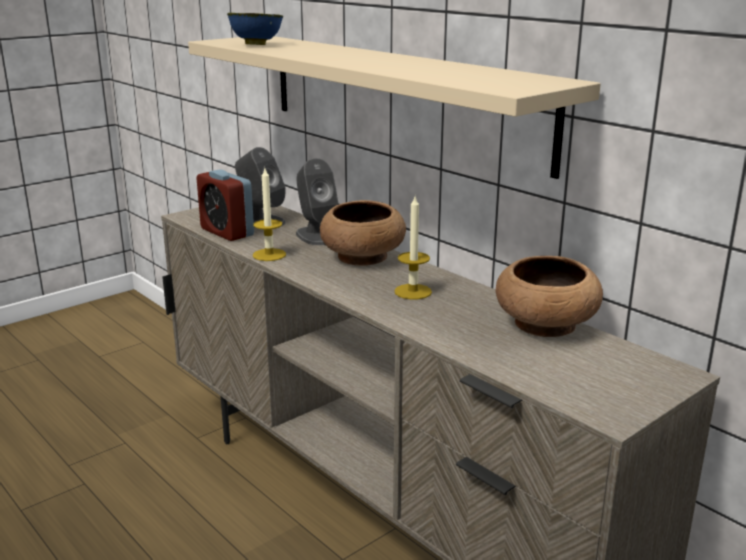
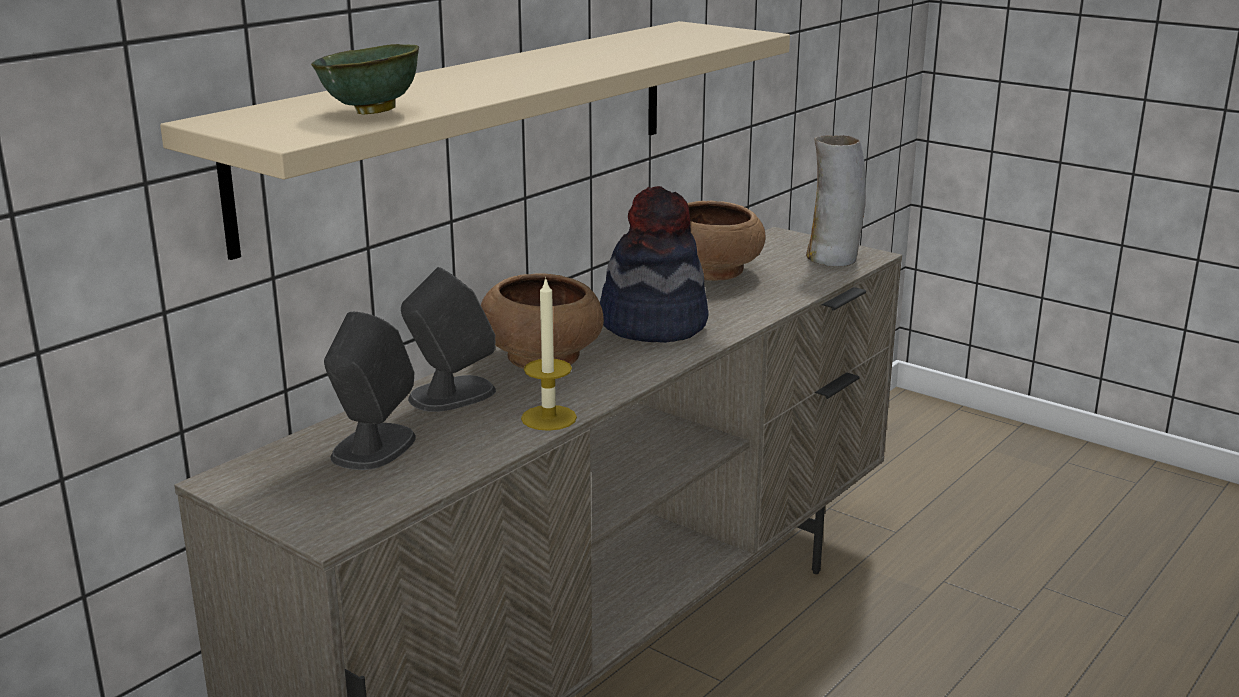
camera: 100 degrees left, 0 degrees up
(227, 232) = (439, 468): alarm clock -> none
(255, 45) = (371, 112): blue bowl -> green bowl
(413, 291) = (653, 324): candle -> hat
(593, 391) = (833, 258): none -> vase

